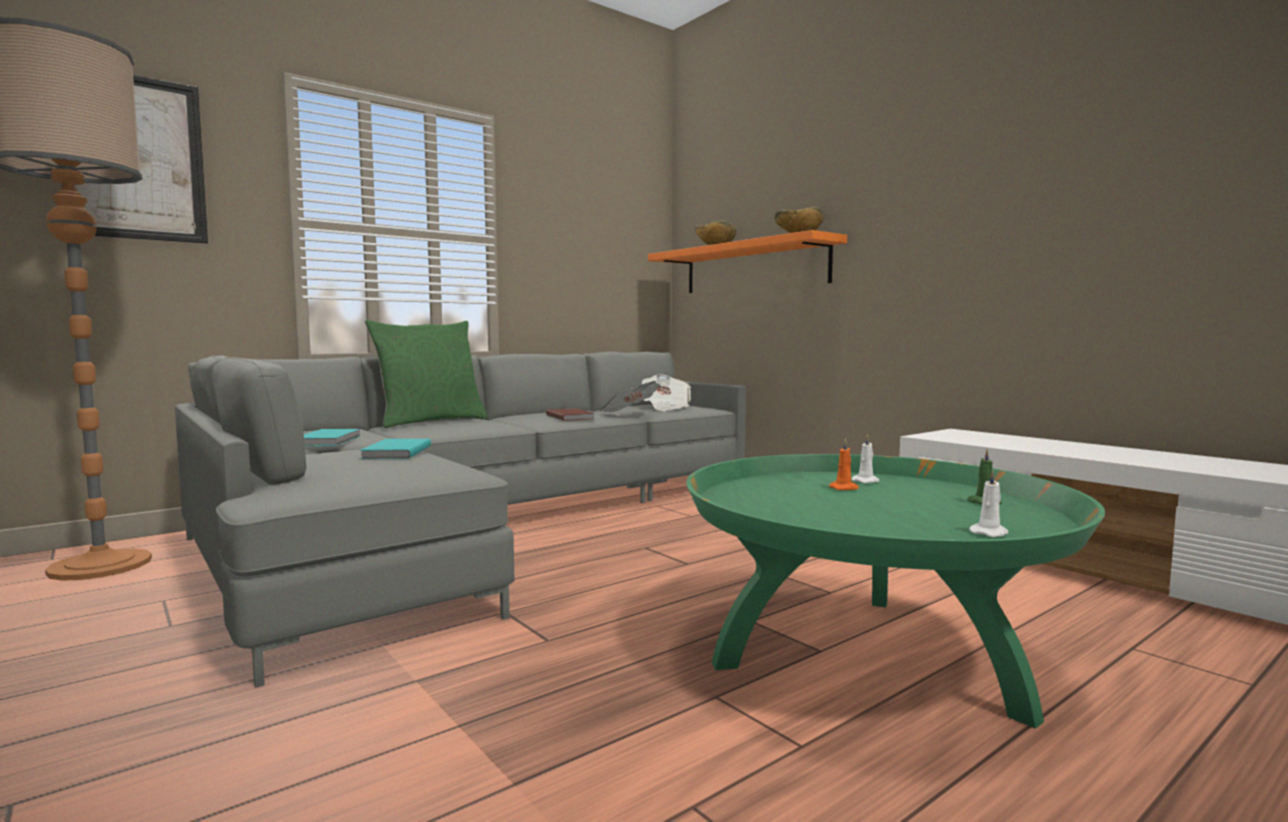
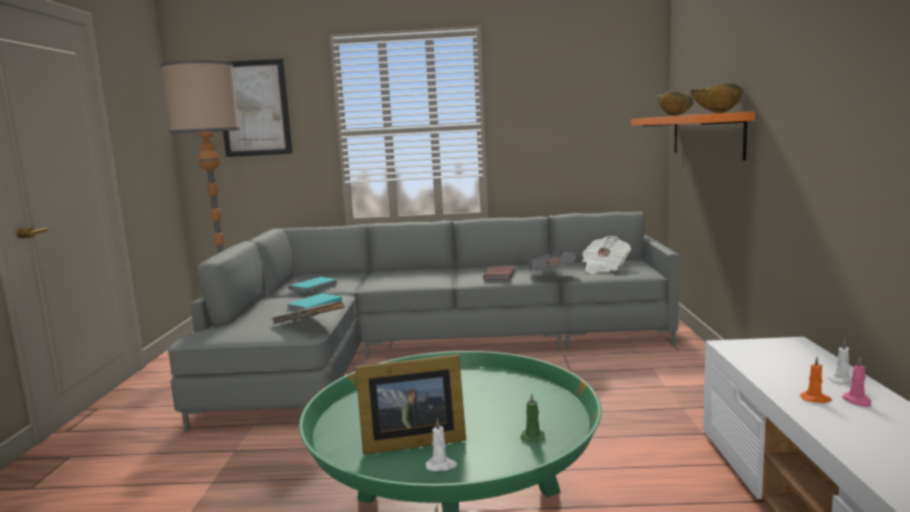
camera: 40 degrees right, 5 degrees up
(430, 422) = (406, 270): green pillow -> none
(454, 465) = (309, 324): none -> grey book
(845, 488) = (484, 394): orange candle -> orange candle (815, 399)
(866, 481) = (522, 390): white candle -> white candle (842, 380)
(902, 526) = (410, 441): none -> picture frame
(1093, 449) = (857, 401): none -> pink candle

